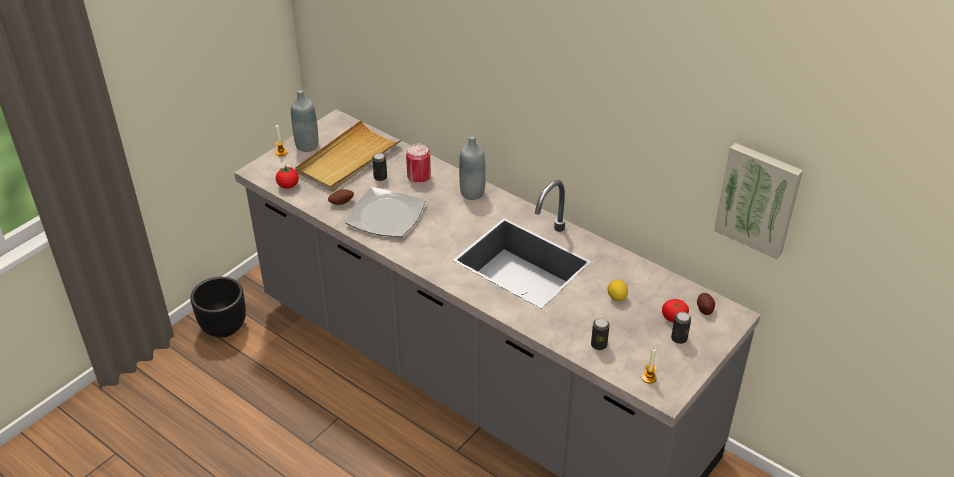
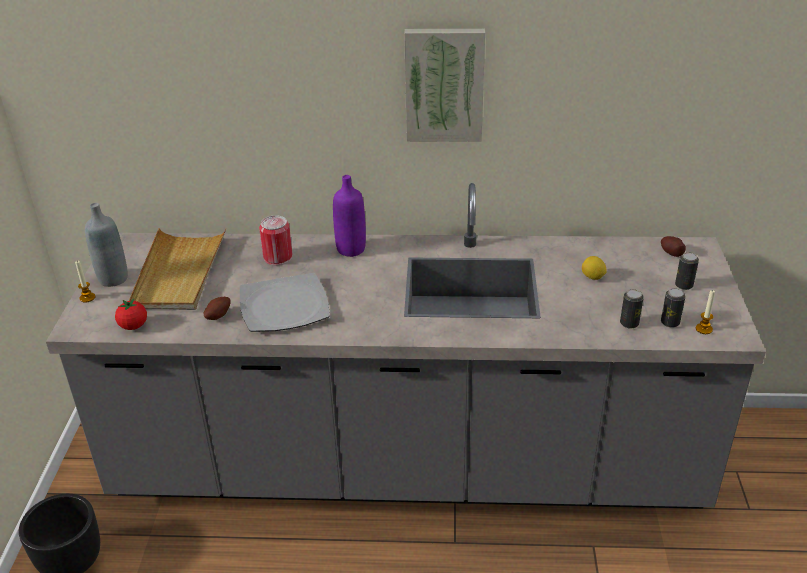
camera: 35 degrees left, 5 degrees down
(380, 177) = (236, 274): can -> can (670, 322)
(472, 193) = (351, 249): grey bottle -> purple bottle
(673, 318) = (658, 271): tomato -> none
(758, 199) = (704, 110): picture -> picture (444, 84)

